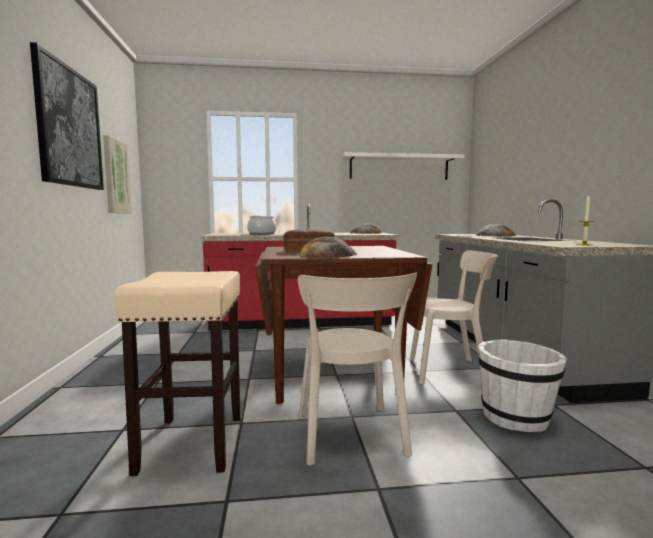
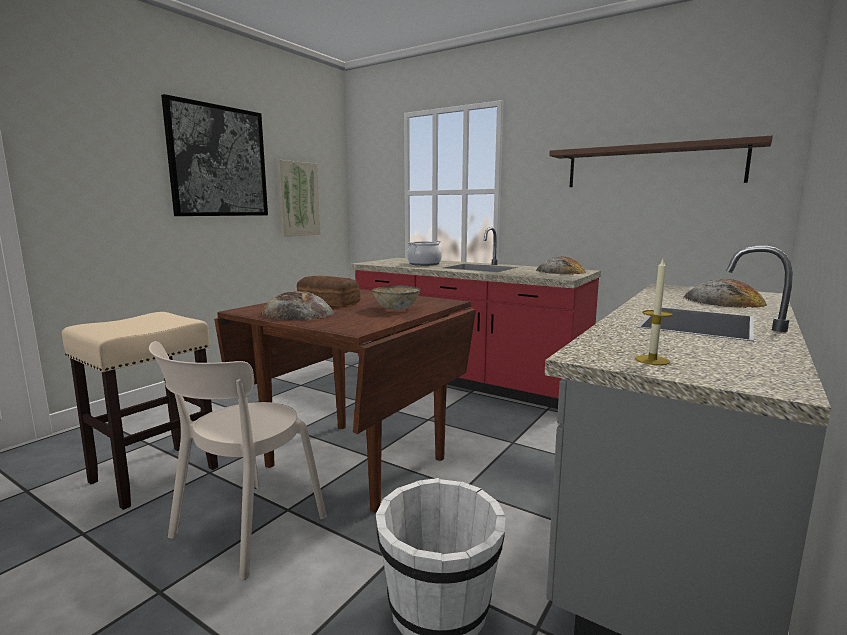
camera: 40 degrees right, 5 degrees up
(369, 249) = (397, 308): none -> bowl
(399, 167) = (652, 166): white shelf -> brown shelf
(451, 371) = (502, 507): beige chair -> none

